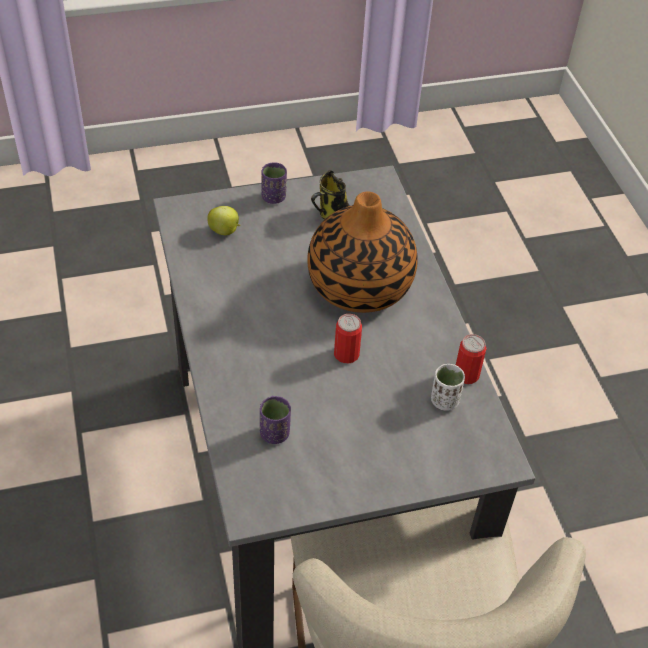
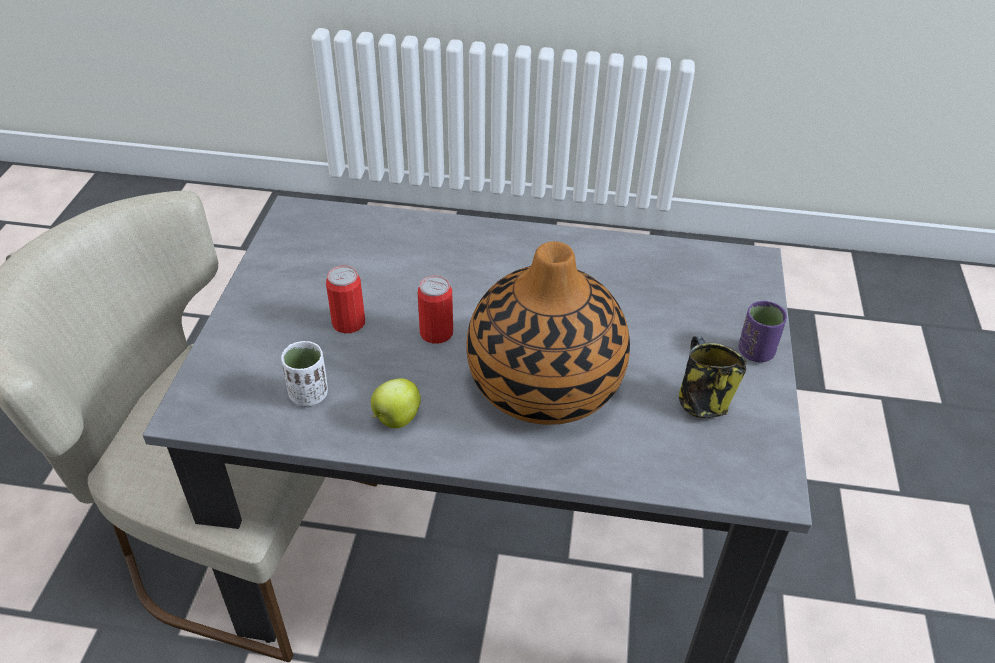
camera: 115 degrees right, 5 degrees down
(225, 231) = (697, 290): apple -> apple (396, 419)
(274, 433) = (367, 249): purple cup -> none
(466, 374) = (331, 433): can -> can (348, 323)

